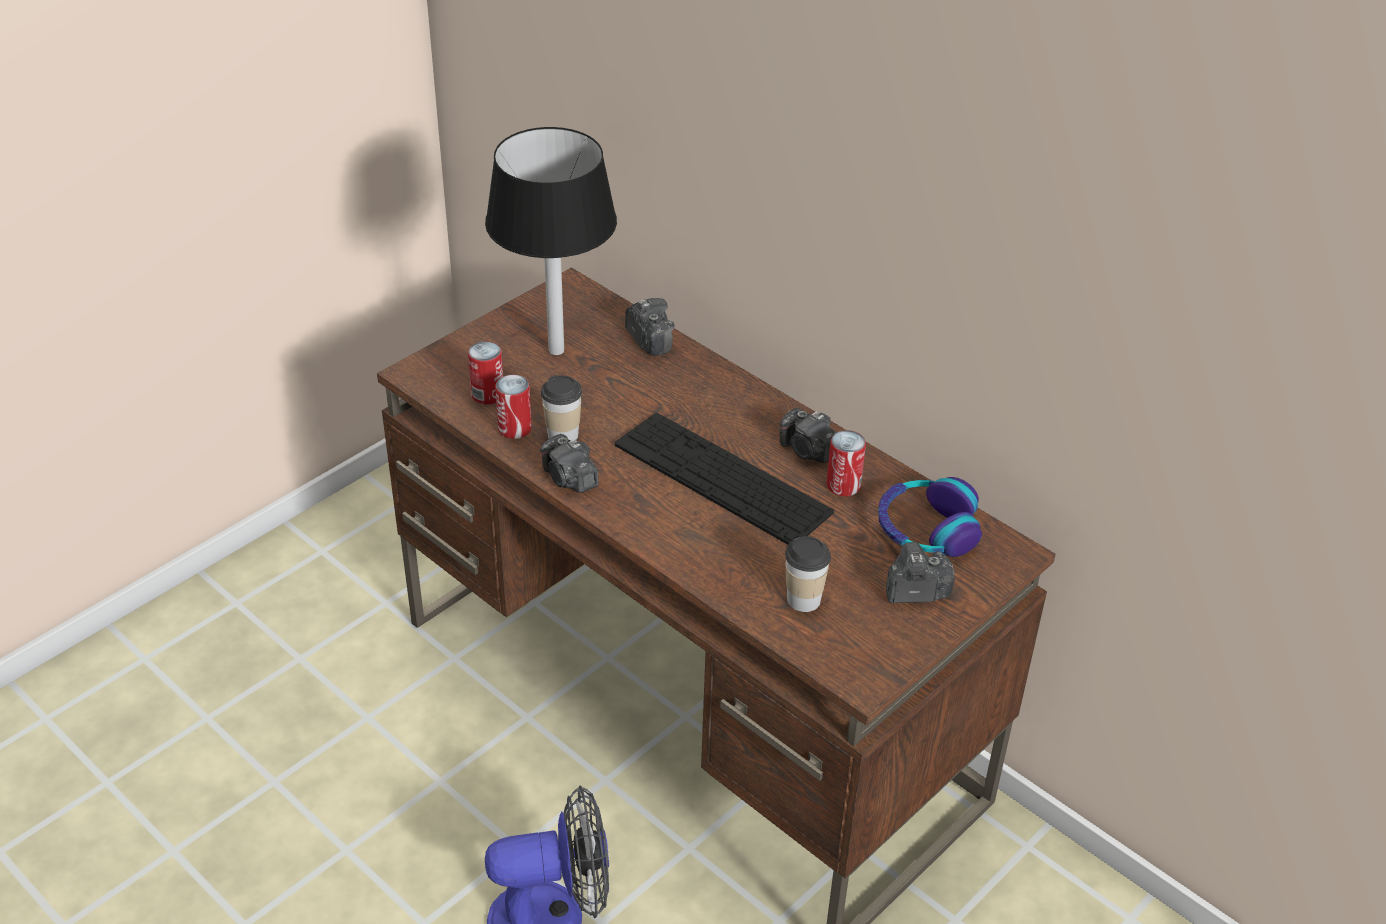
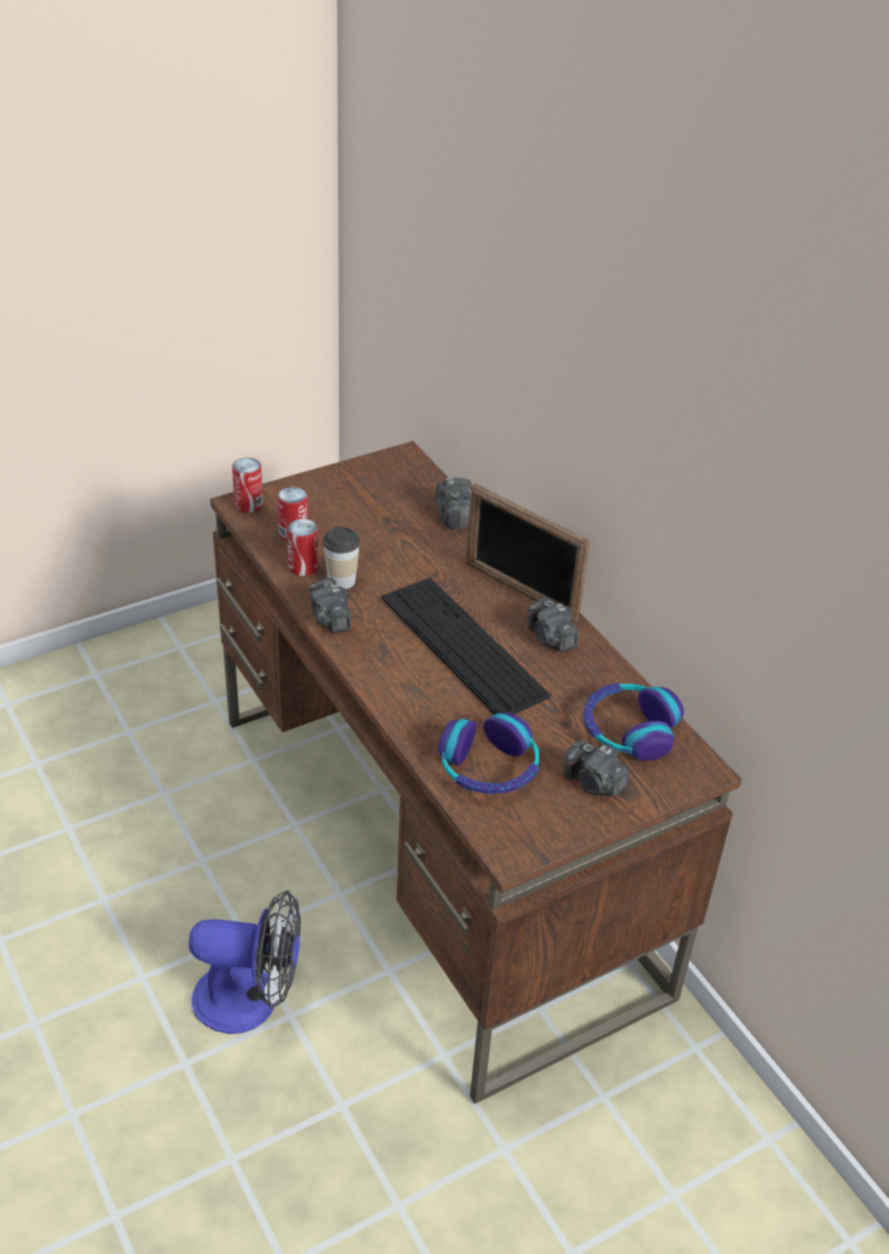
camera: 15 degrees right, 0 degrees up
(555, 350) = (367, 508): black table lamp -> none
(756, 408) = (520, 591): none -> picture frame
(803, 599) = (489, 768): cup -> headphones
(843, 485) = (569, 675): can -> can (248, 504)
(914, 591) = (593, 783): camera -> camera turned 150 degrees counterclockwise

